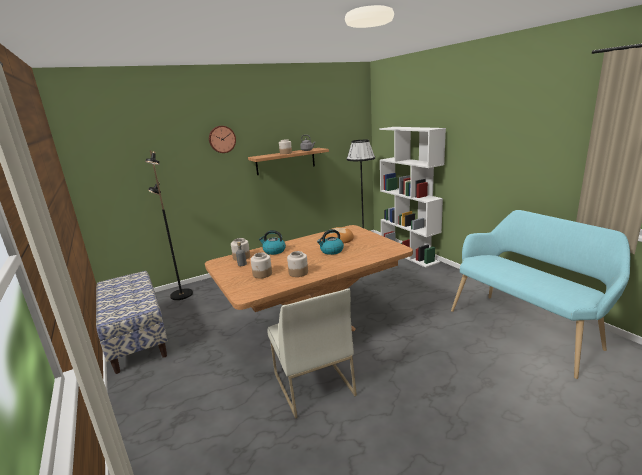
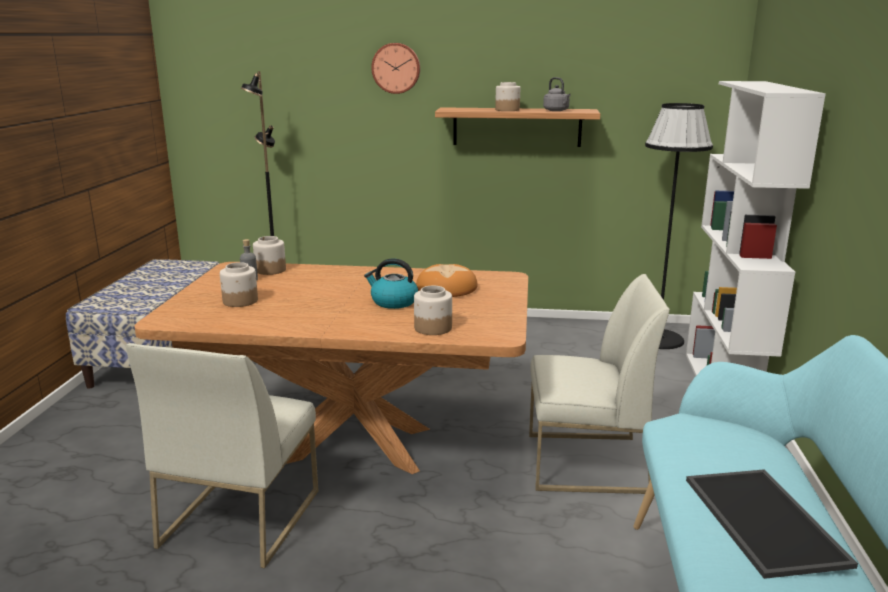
camera: 35 degrees right, 0 degrees up
(274, 251) = (323, 275): kettle -> none
(298, 273) = (280, 316): jar -> jar (432, 328)
(406, 298) = (585, 463): none -> white chair
(540, 278) = (760, 519): none -> tray

